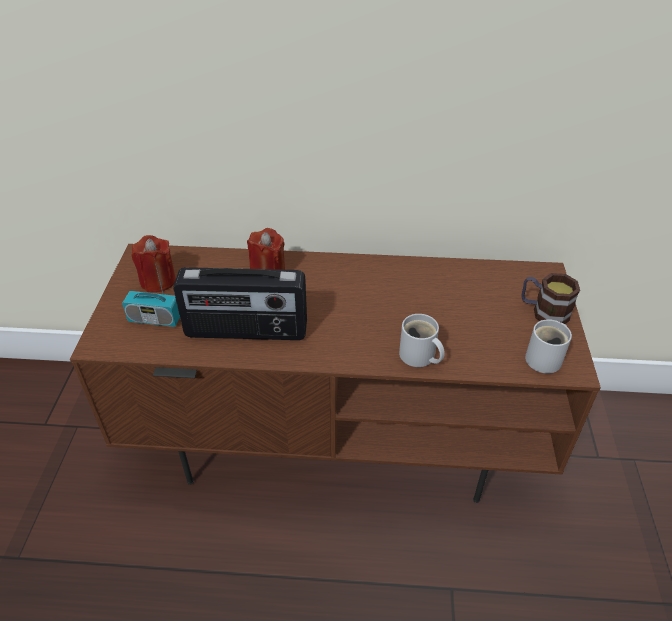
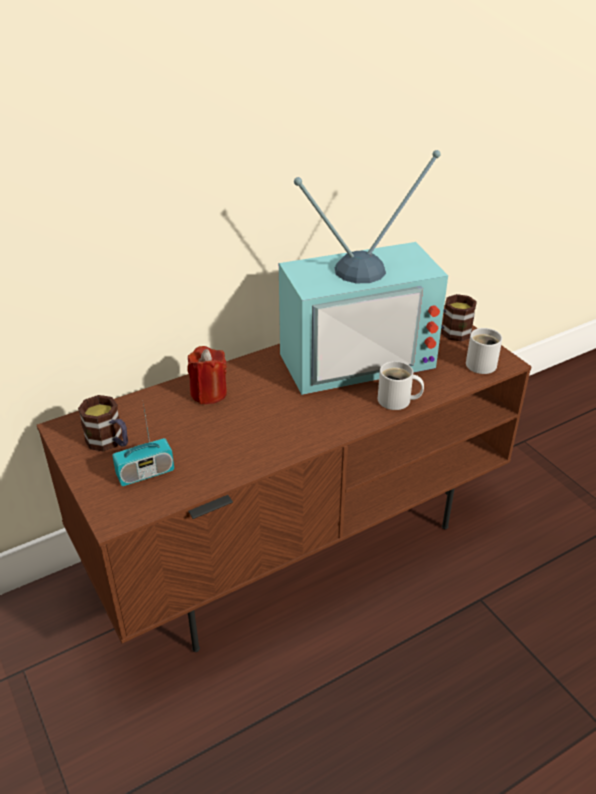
camera: 35 degrees left, 5 degrees down
(158, 281) = (110, 442): red candle -> mug
(246, 331) = (242, 445): radio -> none
(425, 295) = (356, 356): none -> television

